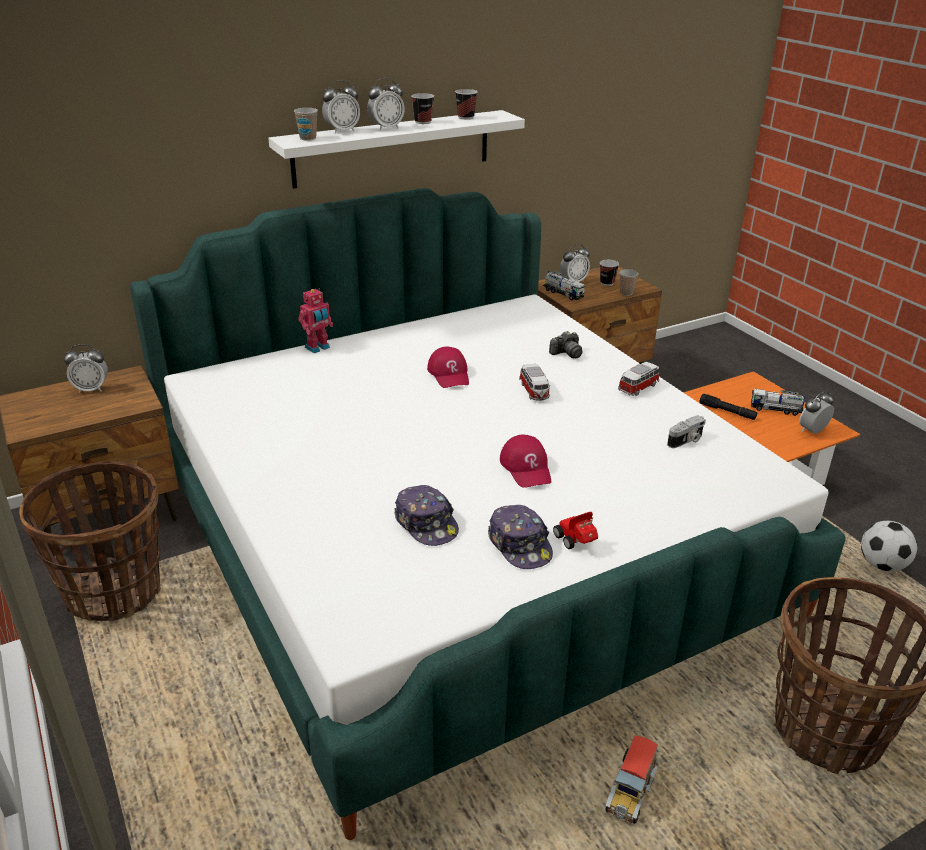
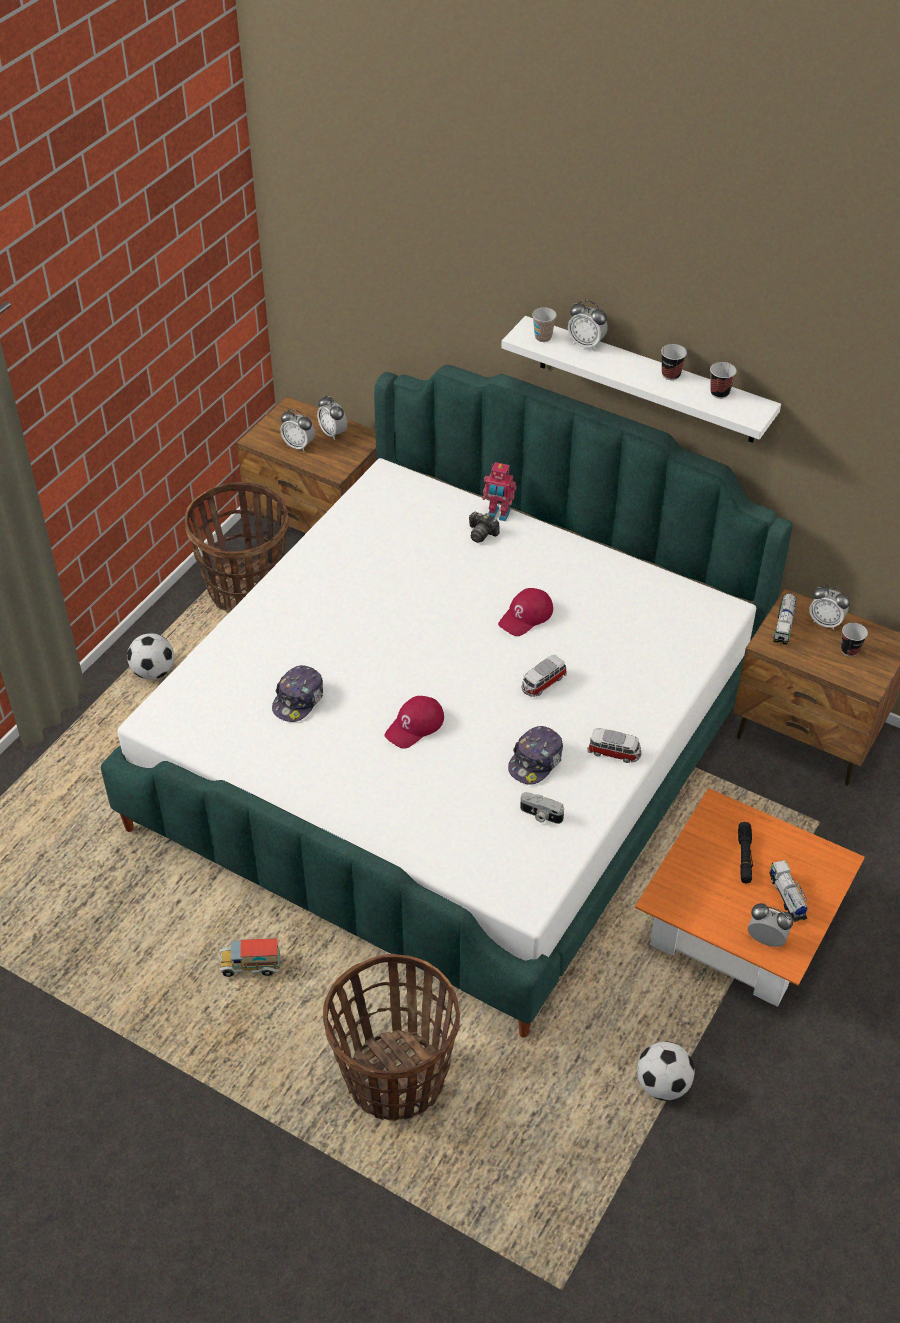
camera: 60 degrees right, 15 degrees up
(136, 714) = (153, 672): none -> football
(386, 128) = (624, 363): alarm clock -> alarm clock (298, 445)
(520, 545) = (310, 761): cap -> cap (536, 761)
(567, 353) = (638, 678): camera -> camera (482, 533)
(576, 542) = (336, 792): toy car -> none
(626, 293) = (838, 675): cup -> none

